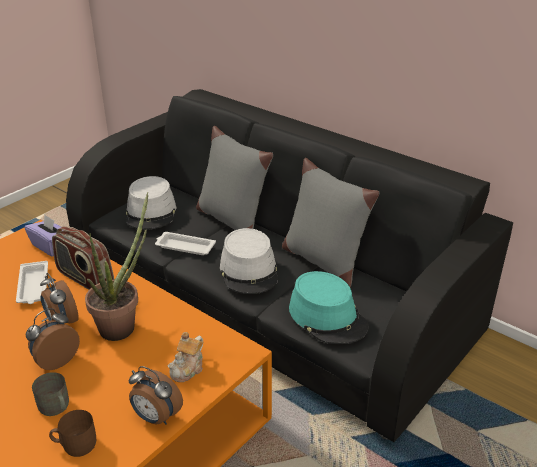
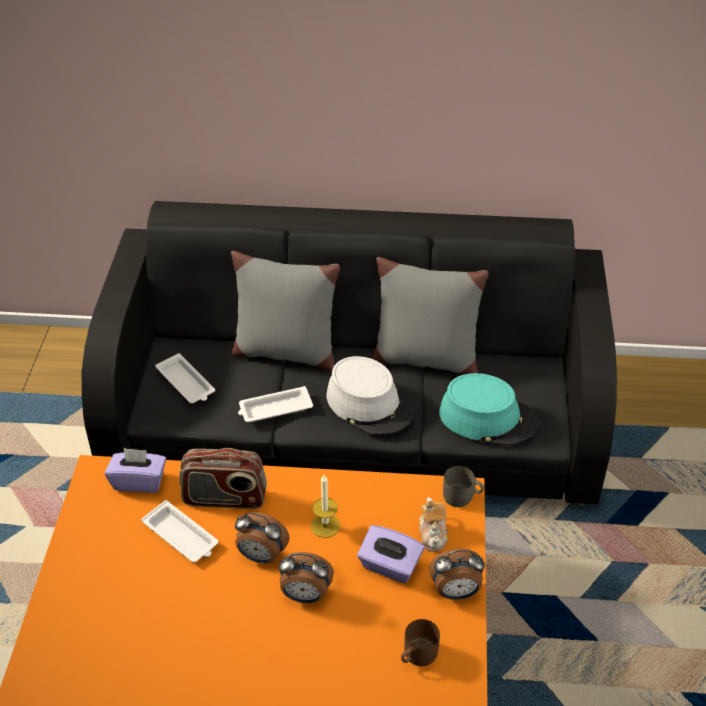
camera: 35 degrees left, 10 degrees up
(56, 360) = (305, 595): alarm clock -> alarm clock turned 90 degrees counterclockwise
(56, 407) = (361, 636): grey mug -> grey mug (462, 497)
(123, 324) = (325, 525): potted plant -> candle
(132, 373) = (389, 566): none -> purple tissue box
(151, 212) = (186, 383): grey hat -> white tray

